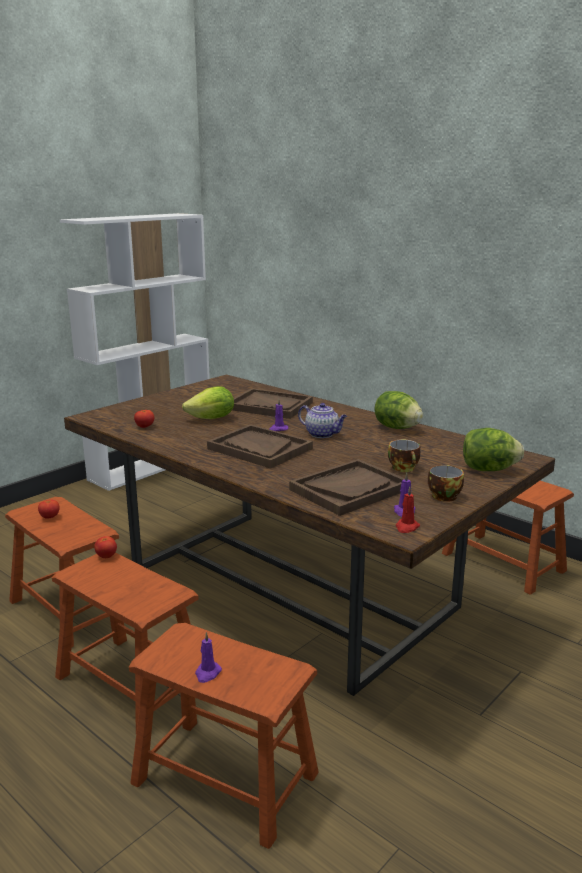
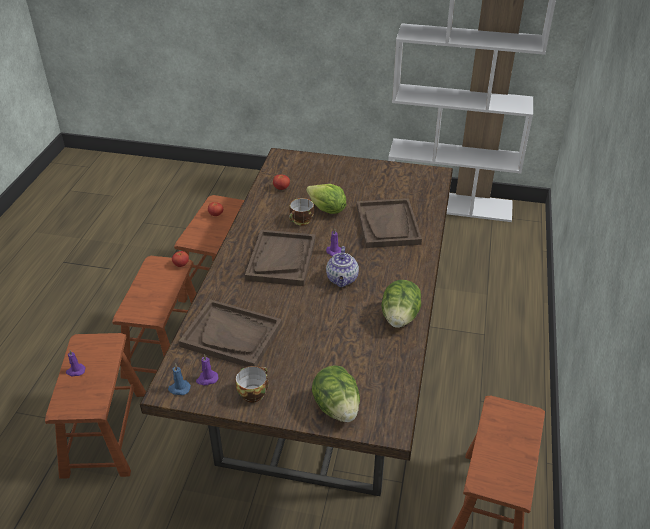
camera: 60 degrees right, 20 degrees up
(405, 468) = (299, 353): cup -> cup (301, 221)
(406, 527) = (179, 388): red candle -> blue candle

